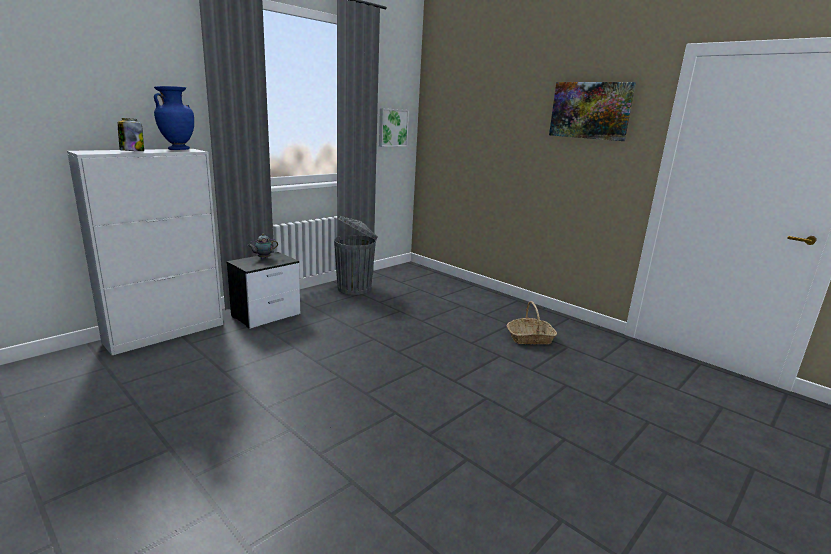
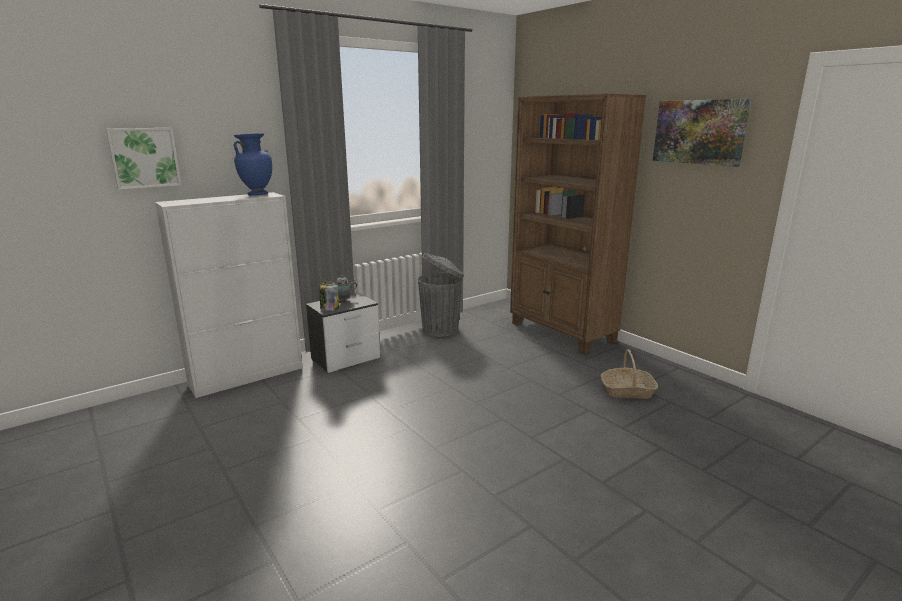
camera: 10 degrees right, 0 degrees up
(132, 151) = (213, 200): jar -> jar (329, 308)
(392, 127) = (482, 155): picture -> picture (144, 157)
(465, 290) = (562, 333): none -> brown bookcase

